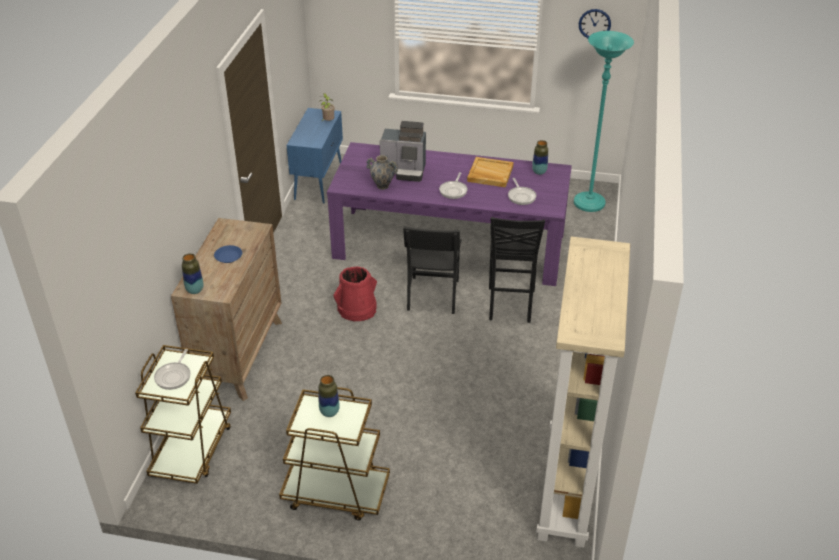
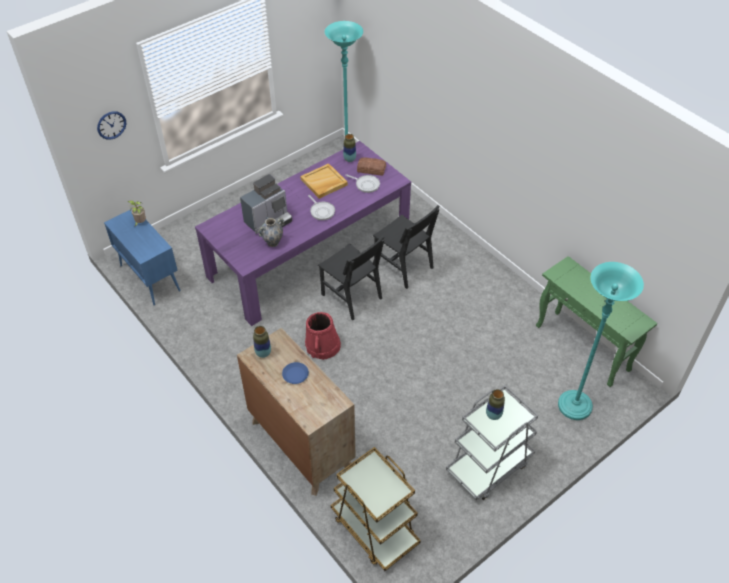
camera: 50 degrees left, 10 degrees up
(174, 376) = (374, 486): frying pan -> none
(195, 290) = (317, 417): vase -> vase (263, 353)
(335, 492) = (489, 466): brown cart -> grey cart
(480, 522) = (574, 406): none -> turquoise floor lamp
(510, 306) = (403, 266): black stool -> black chair
(544, 189) = (371, 169): none -> bread
(567, 490) = (583, 348): beige bookcase -> green console table
(594, 24) = (307, 23): wall clock -> wall clock (111, 125)

